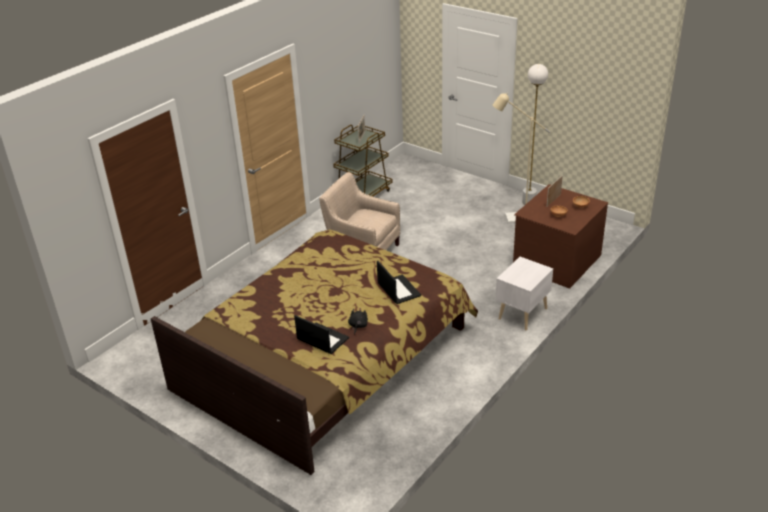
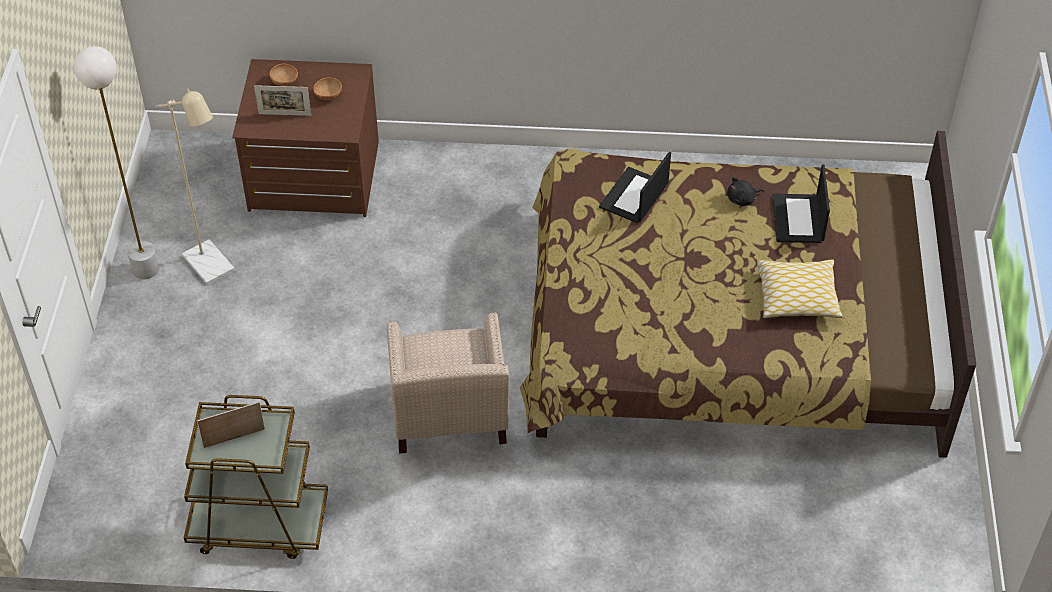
camera: 125 degrees left, 15 degrees up
(274, 313) = (797, 297): none -> pillow
(521, 314) = (475, 167): white nightstand -> none

